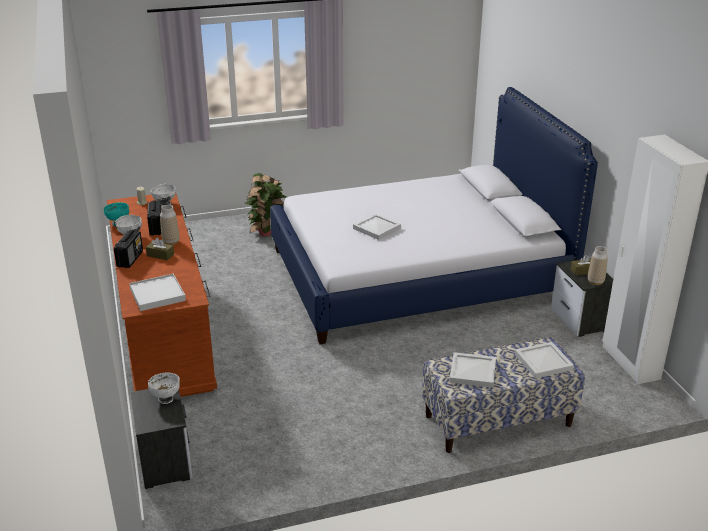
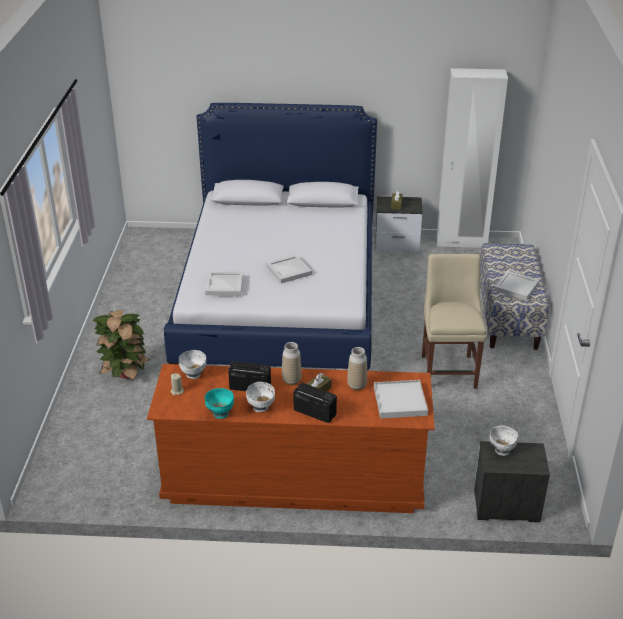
camera: 70 degrees left, 5 degrees up
(367, 392) = (448, 369): none -> beige chair
(543, 362) = (514, 256): white tray -> white tray (225, 285)
(595, 282) = (415, 205): vase -> vase (357, 386)

